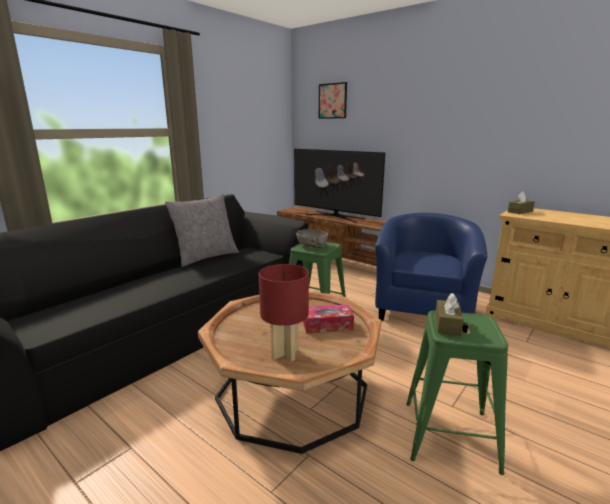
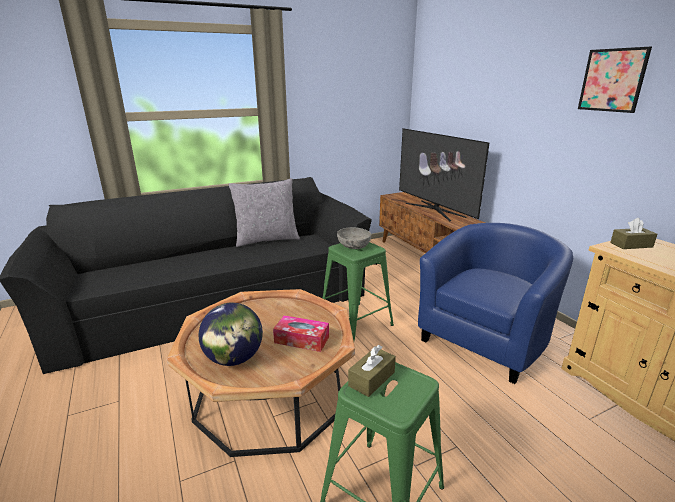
camera: 25 degrees right, 5 degrees up
(284, 353) = (234, 359): red table lamp -> globe
(332, 101) = (450, 74): picture -> picture (612, 80)

